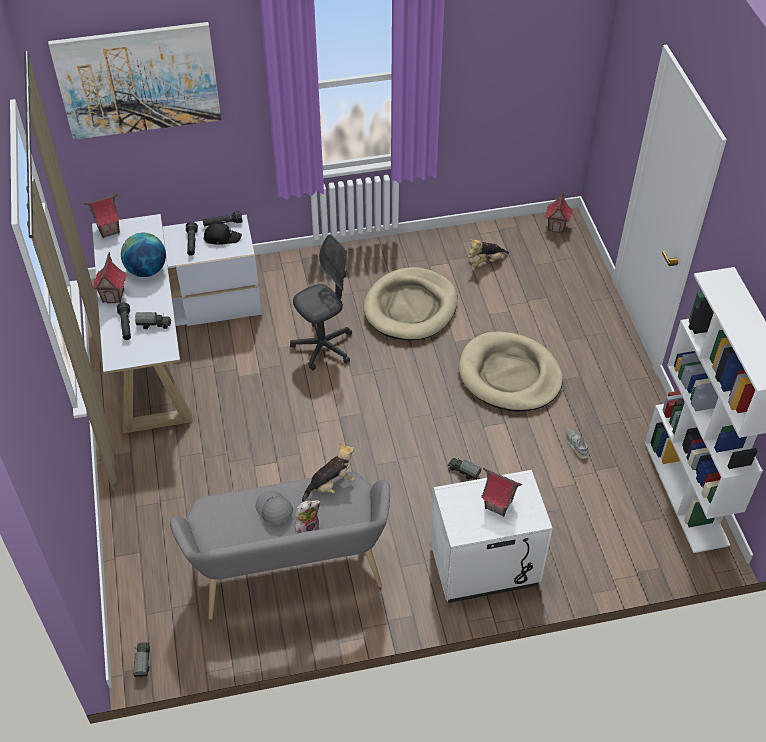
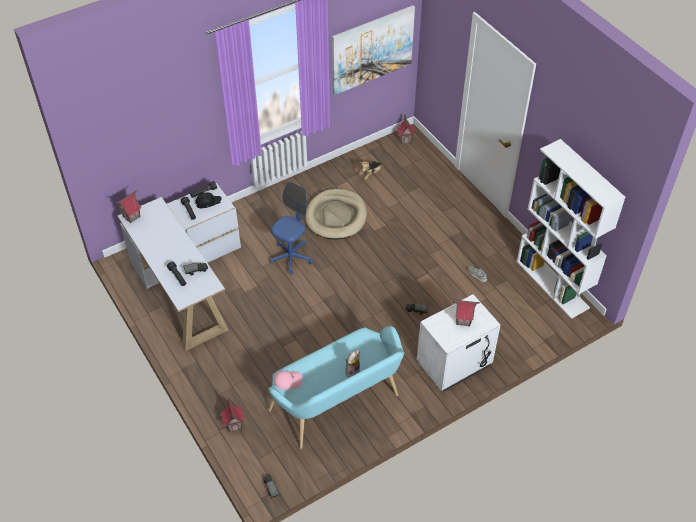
camera: 20 degrees left, 0 degrees up
(113, 296) = (159, 259): toy house -> toy house (234, 424)
(138, 80) = (138, 110): picture -> picture (372, 49)
(146, 270) = (172, 237): globe -> none
(210, 516) = (288, 381): none -> pink cap
(274, 510) = (326, 365): grey cap -> none
(290, 575) = (338, 406): grey bench -> turquoise bench
(323, 347) = (291, 257): grey office chair -> blue office chair
(331, 485) = (354, 339): plush toy -> none
(509, 375) = (418, 243): beige dog bed -> none

